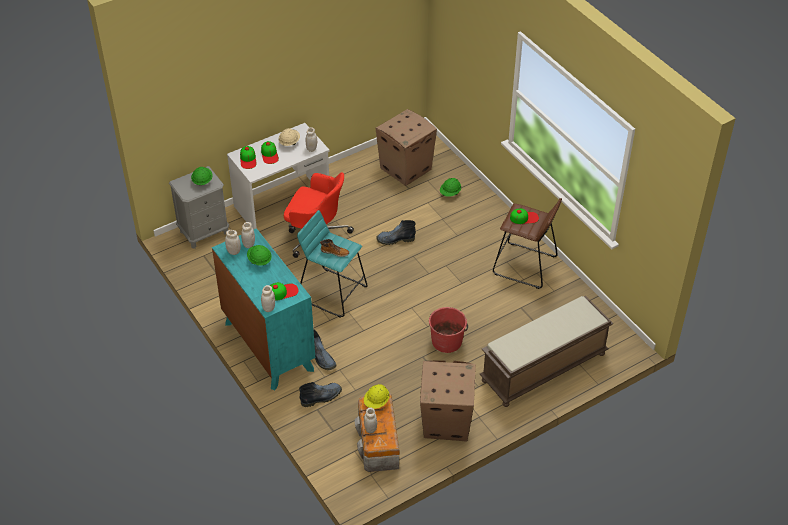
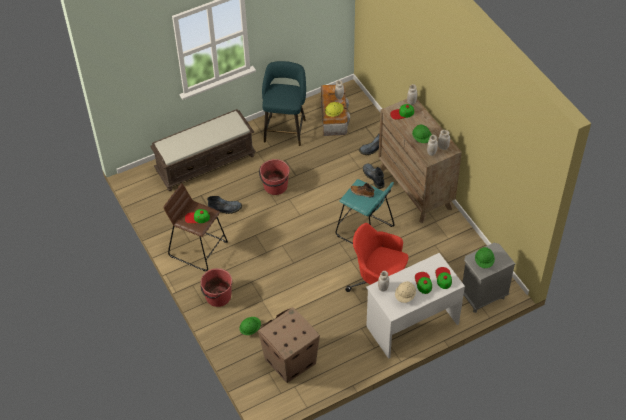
camera: 175 degrees left, 5 degrees up
(268, 346) = (415, 188): turquoise dresser -> brown dresser
(395, 239) = (308, 280): boot -> boot (226, 209)
(445, 422) = (285, 129): cardboard box -> turquoise stool
(490, 220) = (218, 296): none -> red bucket

